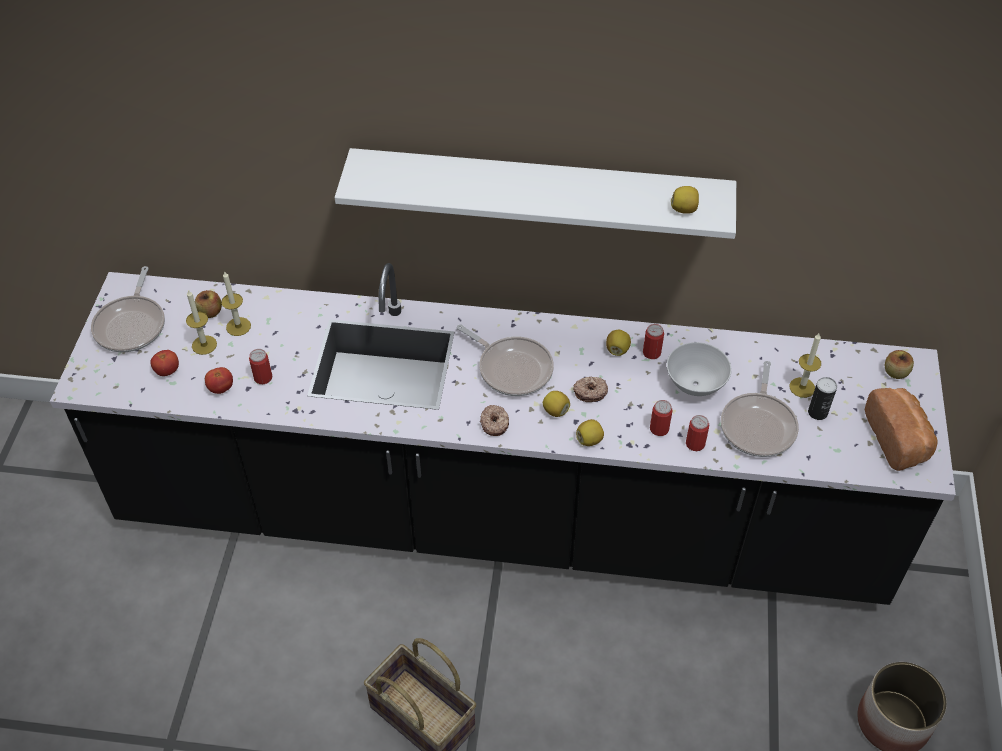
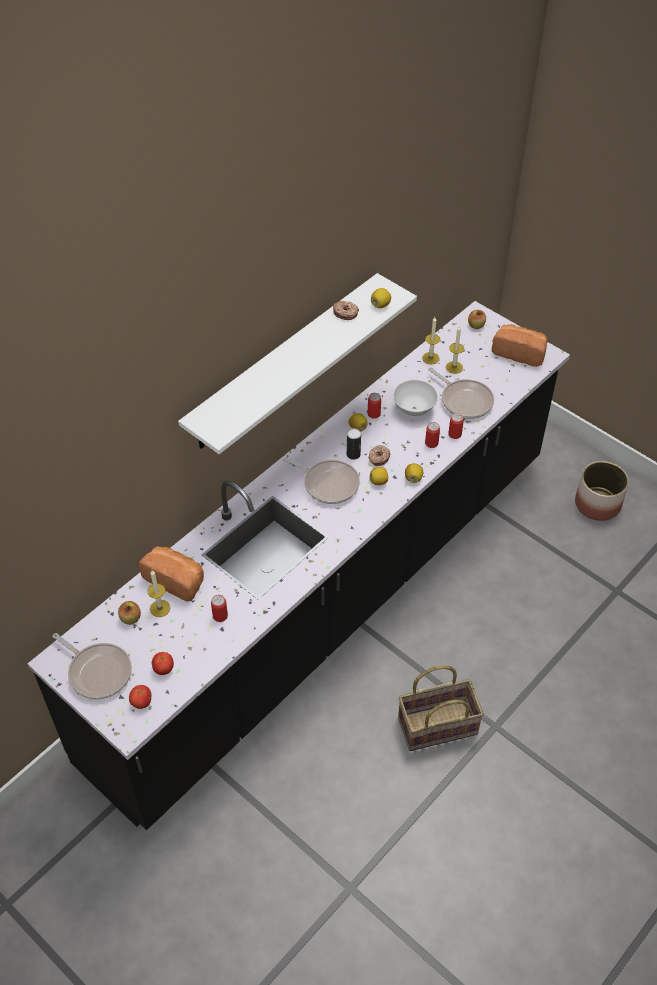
camera: 55 degrees left, 0 degrees up
(204, 345) = (159, 636): candle -> candle (430, 358)
(221, 388) = (208, 644): tomato -> tomato (141, 702)
(283, 318) = (176, 579): none -> bread
(495, 423) = (364, 515): donut -> donut (345, 313)
(512, 368) = (328, 483): frying pan -> frying pan turned 45 degrees clockwise
(817, 412) = (476, 372): can -> can (353, 454)

